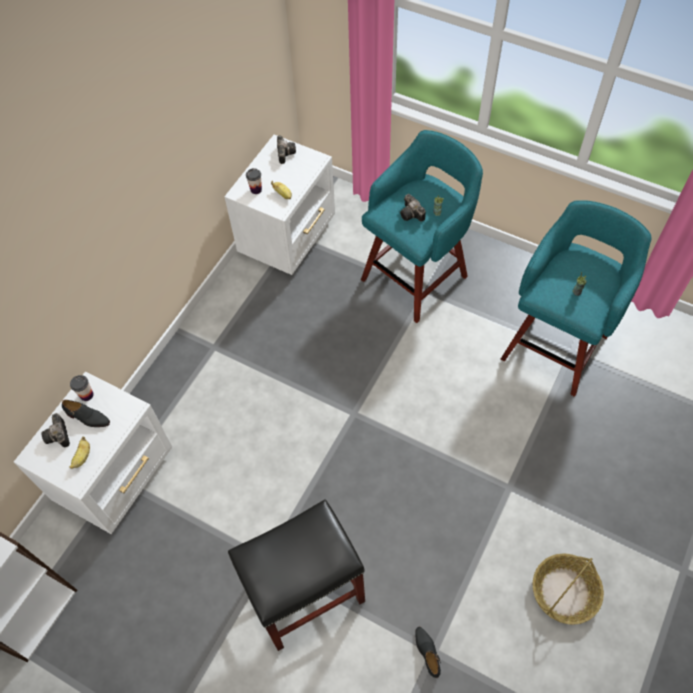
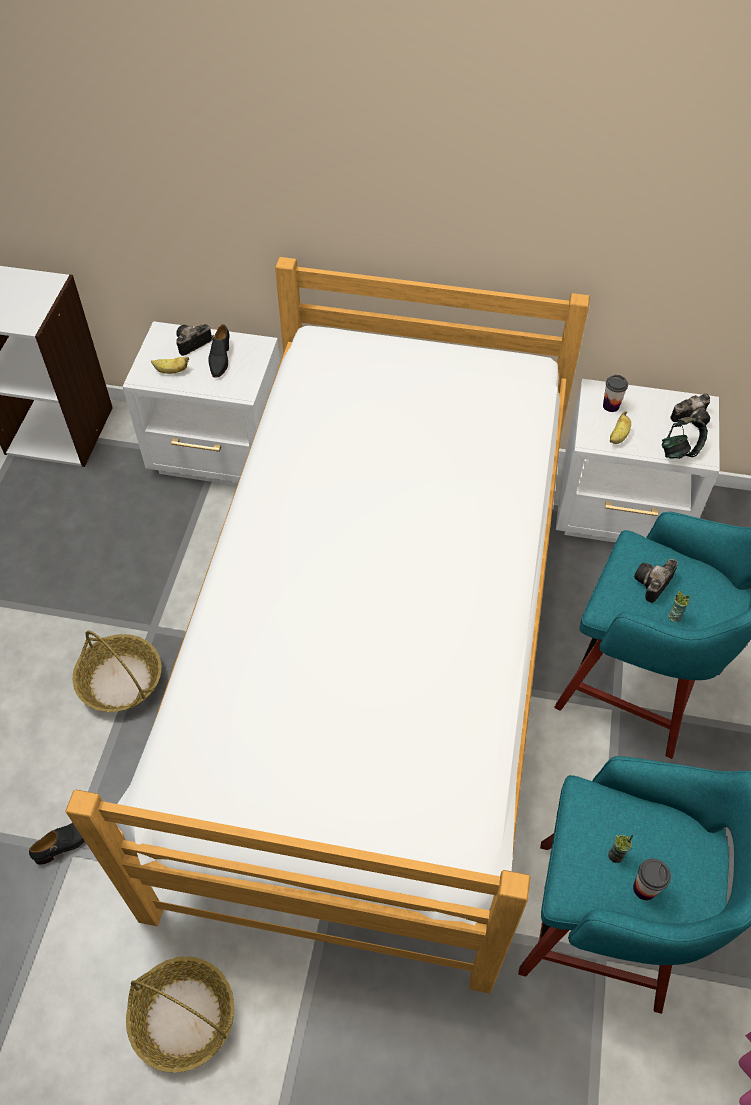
camera: 70 degrees right, 5 degrees down
(86, 395) = (247, 349): cup -> cup (644, 888)
(306, 592) = (121, 681): black stool -> basket
(308, 169) = (680, 450): none -> headphones
(349, 413) = (377, 661): none -> bed

